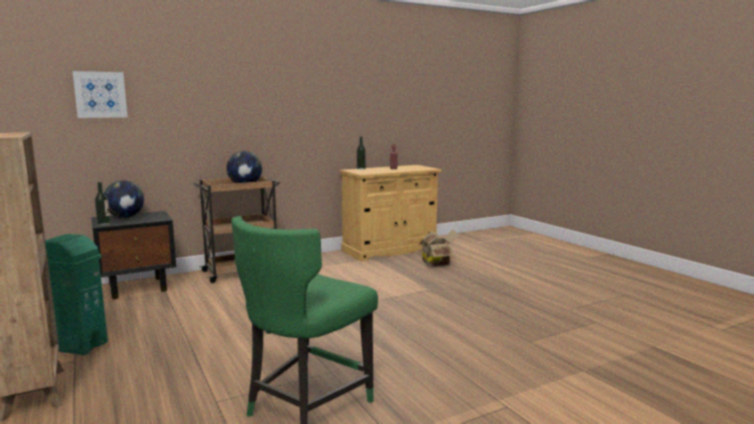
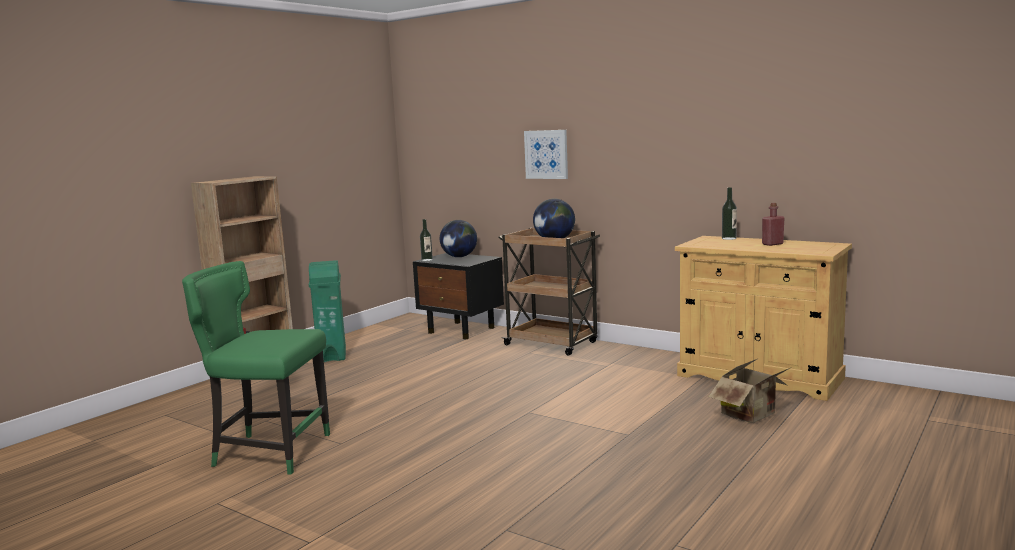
camera: 65 degrees right, 0 degrees up
(100, 94) = (458, 133): picture -> picture (546, 154)

